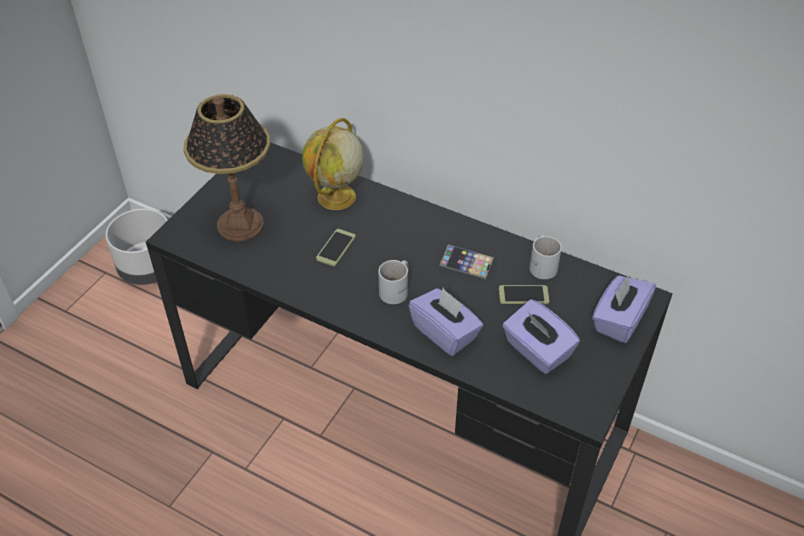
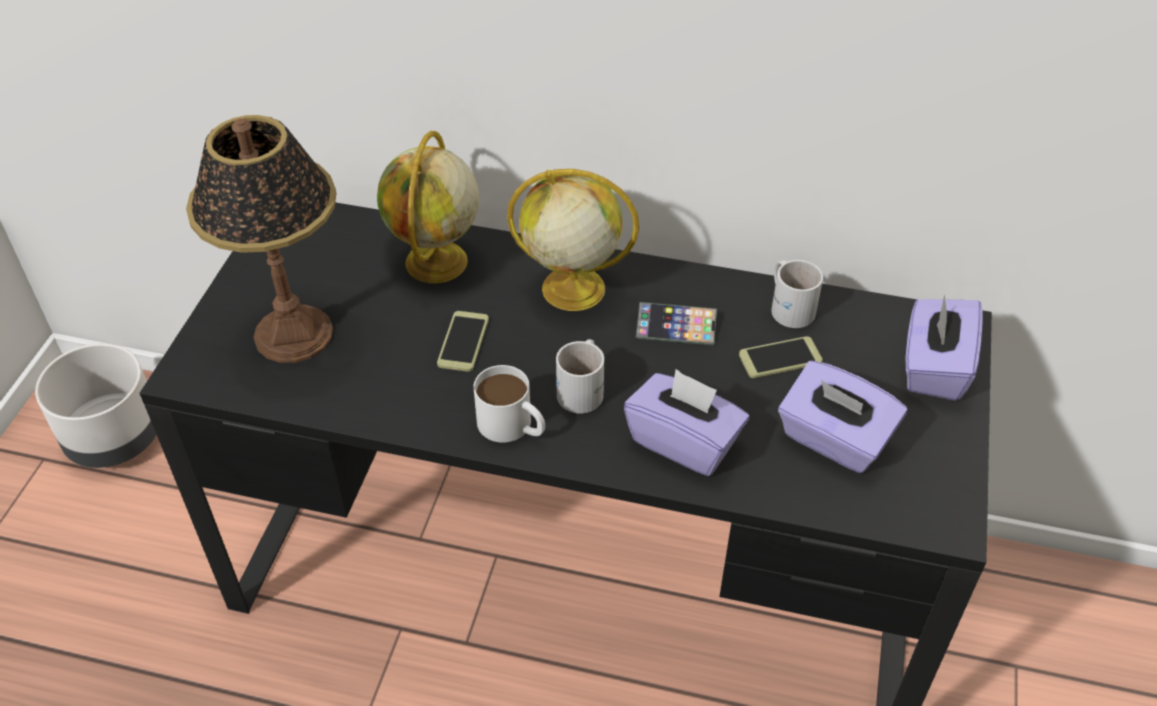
camera: 15 degrees left, 0 degrees up
(347, 303) = (513, 426): none -> white mug
(411, 228) = (571, 289): none -> globe

